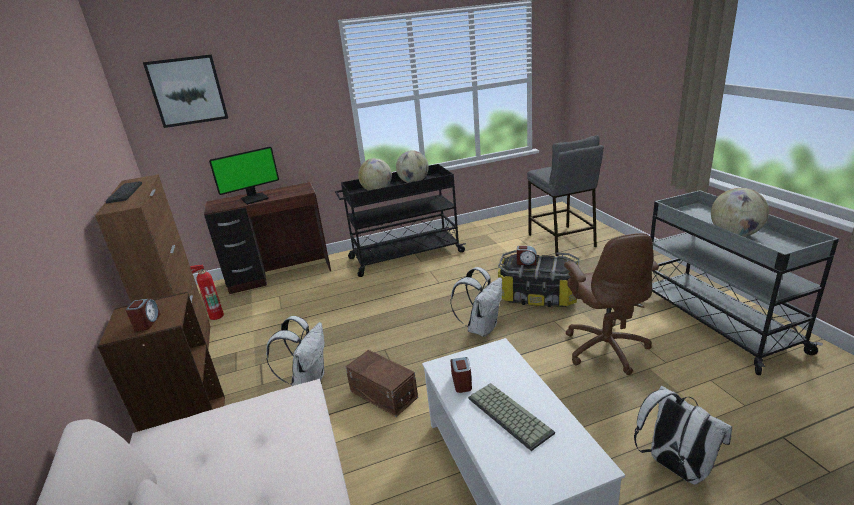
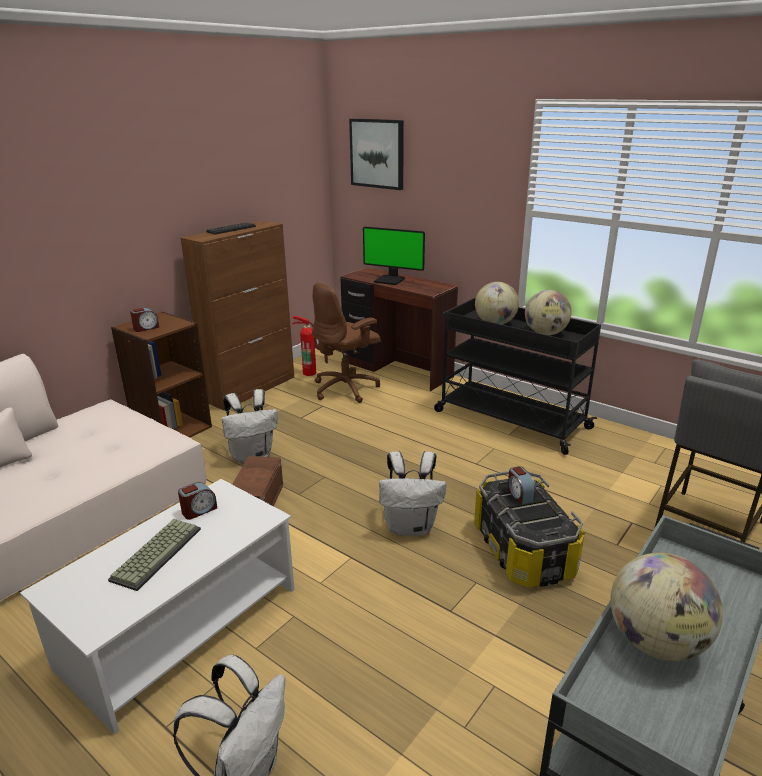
camera: 55 degrees right, 0 degrees up
(605, 348) = (451, 649): brown office chair -> brown office chair (346, 388)

